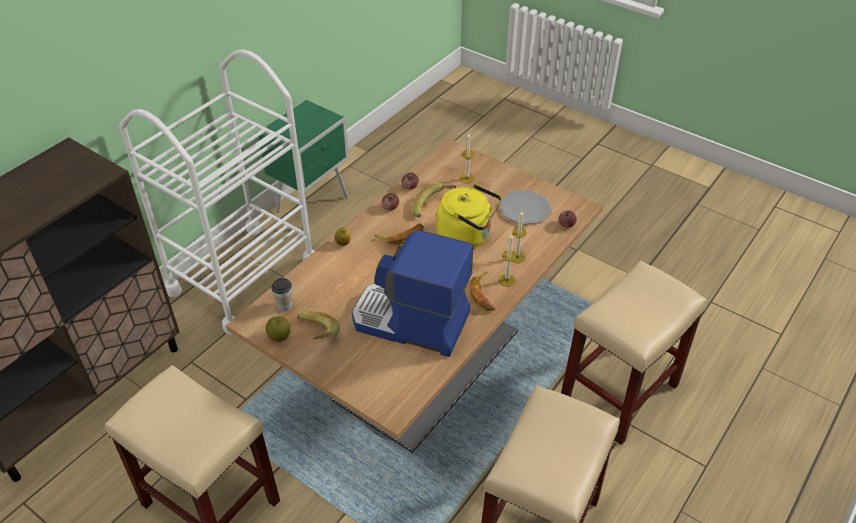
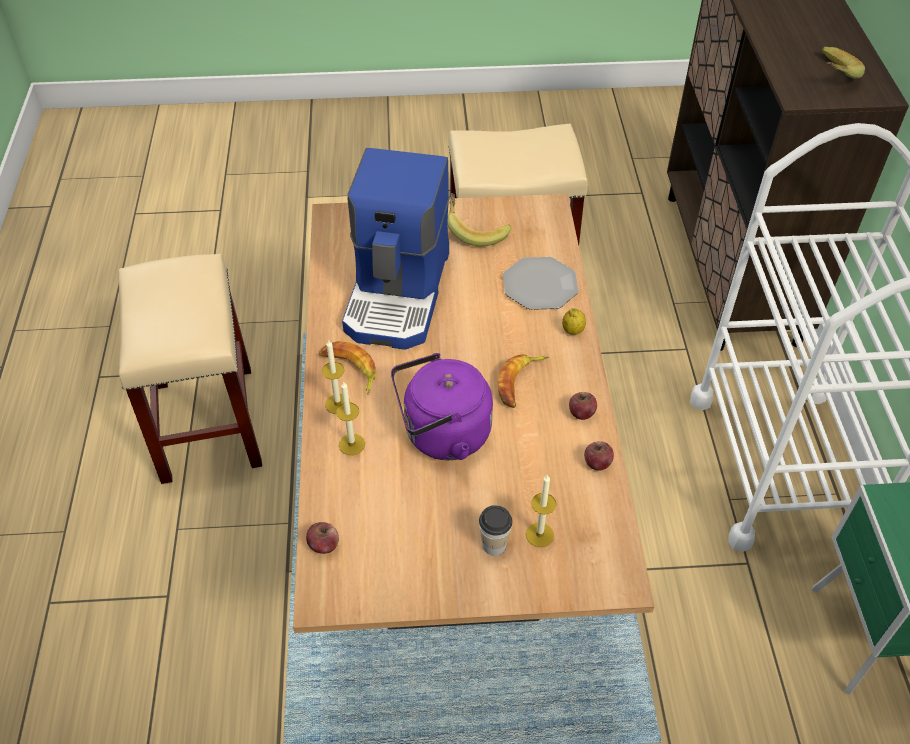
camera: 140 degrees right, 5 degrees up
(279, 337) = (506, 211): apple -> none
(284, 305) = (540, 237): cup -> cup (494, 544)
(410, 322) = (399, 294): coffee machine -> coffee machine turned 120 degrees clockwise
(434, 207) = (529, 451): banana -> banana (830, 75)
(467, 236) = (442, 435): yellow kettle -> purple kettle
(525, 209) = (406, 534): plate -> plate (540, 285)
(619, 394) = (198, 629): beige stool -> none

